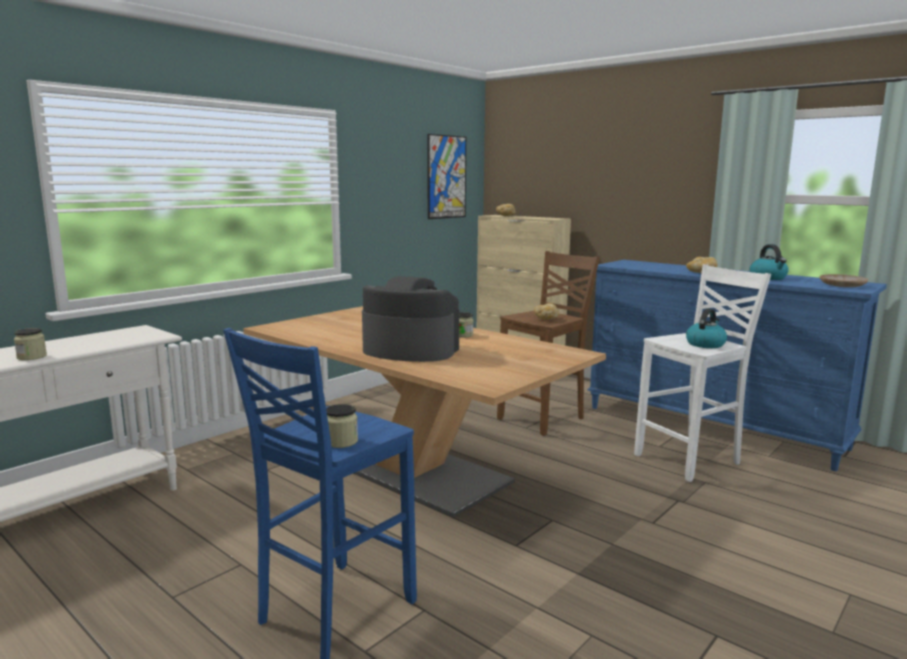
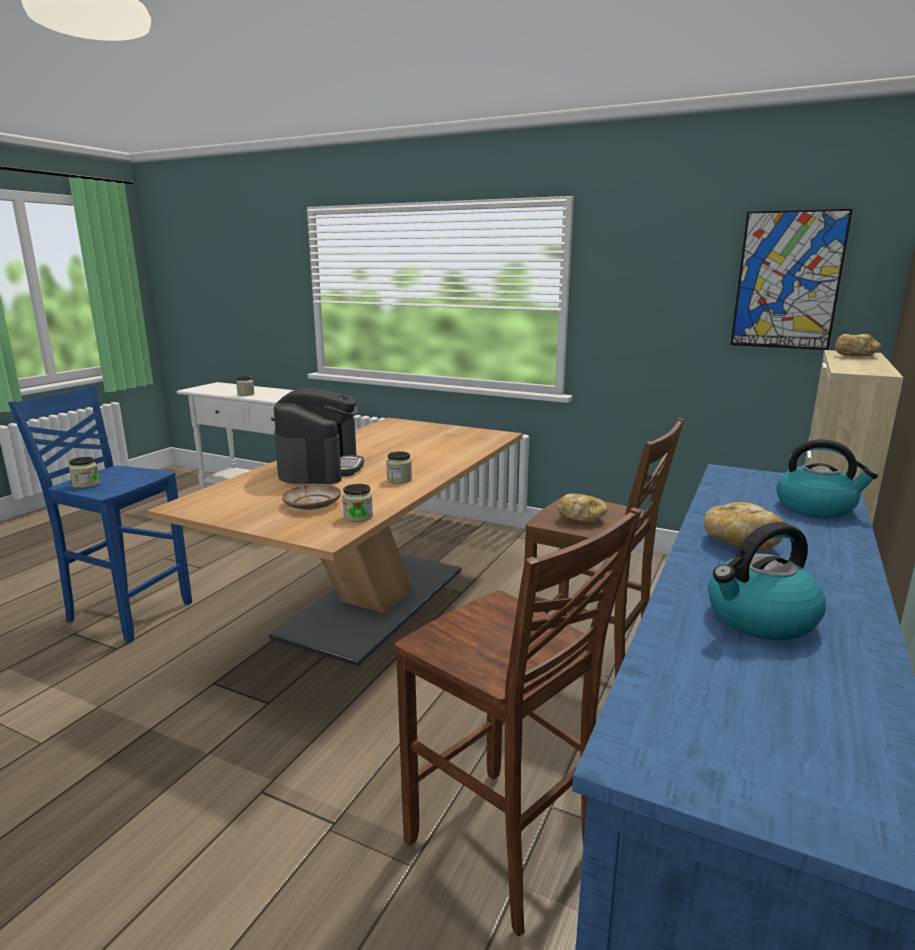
camera: 75 degrees right, 5 degrees up
(542, 346) = (358, 517): none -> jar
(690, 460) = (503, 850): white stool -> brown stool
(705, 344) = (487, 648): kettle -> kettle (816, 508)
(842, 286) = (724, 738): beige plate -> beige plate (312, 504)

